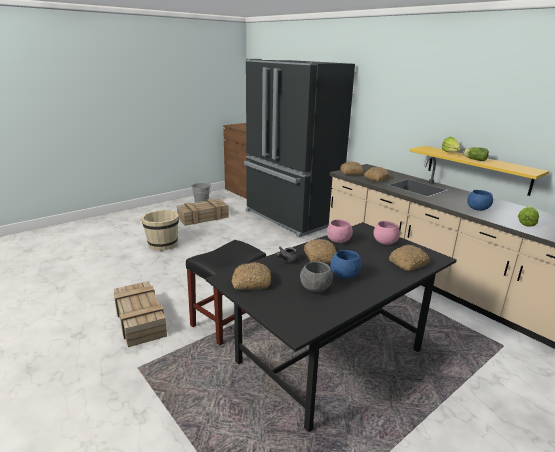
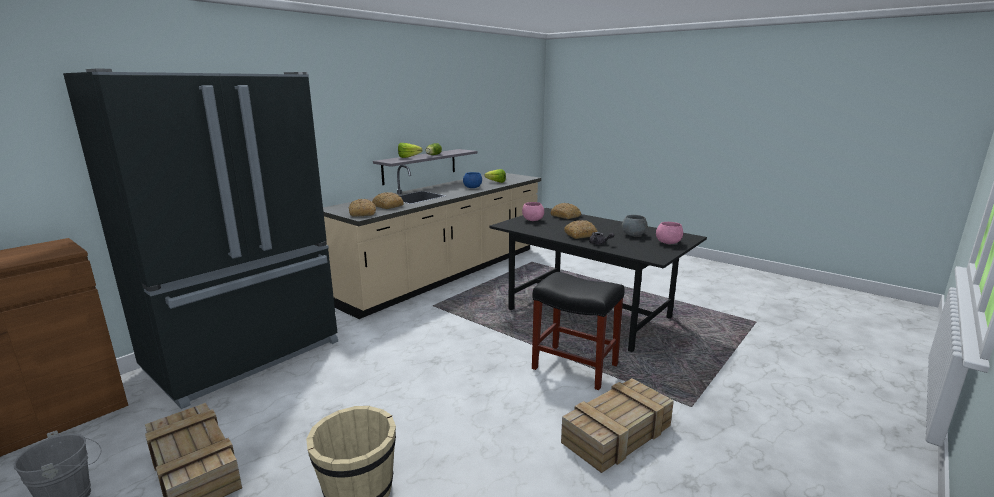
camera: 100 degrees left, 5 degrees down
(251, 282) = (651, 251): bread -> none
(338, 241) = (542, 231): pink bowl -> pink bowl (668, 243)
(344, 275) = (604, 229): blue bowl -> none
(477, 169) = (420, 166): yellow shelf -> grey shelf

